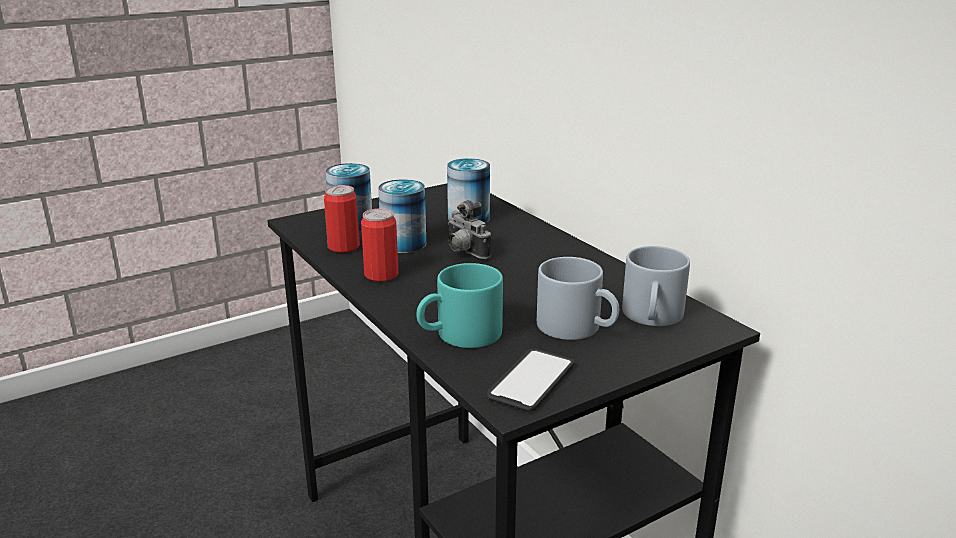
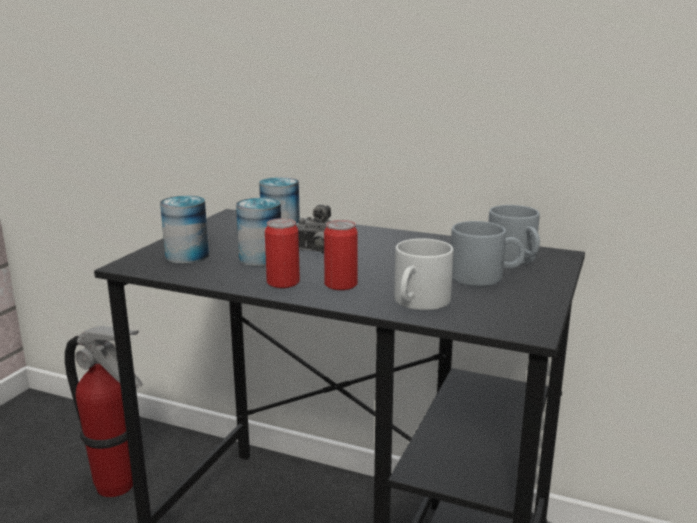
camera: 35 degrees left, 5 degrees down
(342, 422) = (116, 486): none -> fire extinguisher
(343, 247) = (212, 272): can -> can (341, 284)
(460, 335) = (419, 303): turquoise mug -> white mug
(531, 381) = (516, 314): phone -> none

